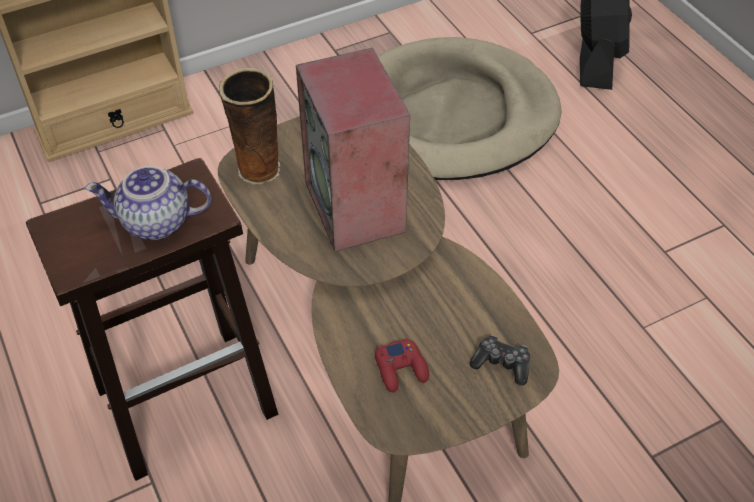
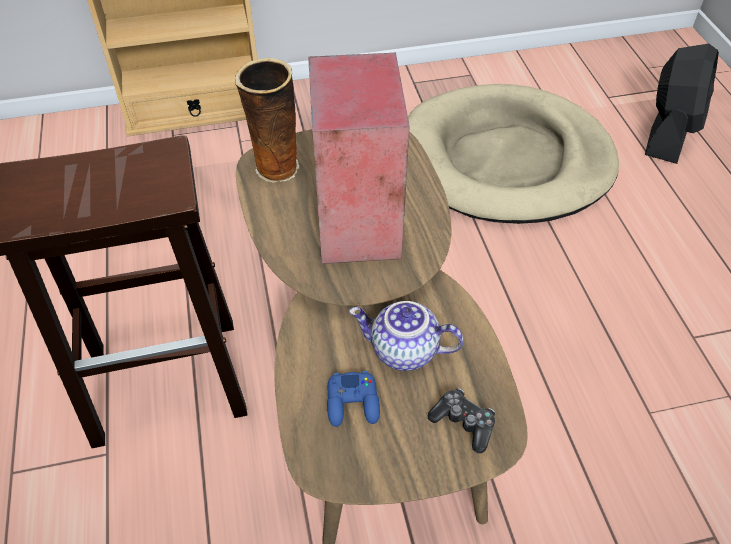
camera: 15 degrees right, 0 degrees up
(155, 223) = (110, 192): teapot -> teapot (403, 351)
(401, 369) = (353, 403): red game controller -> blue game controller

